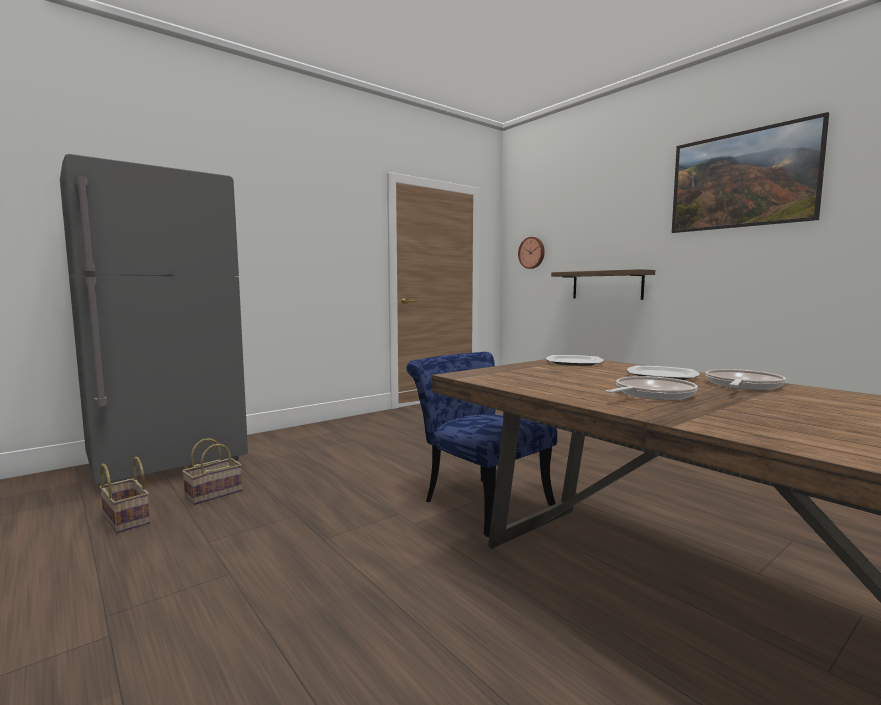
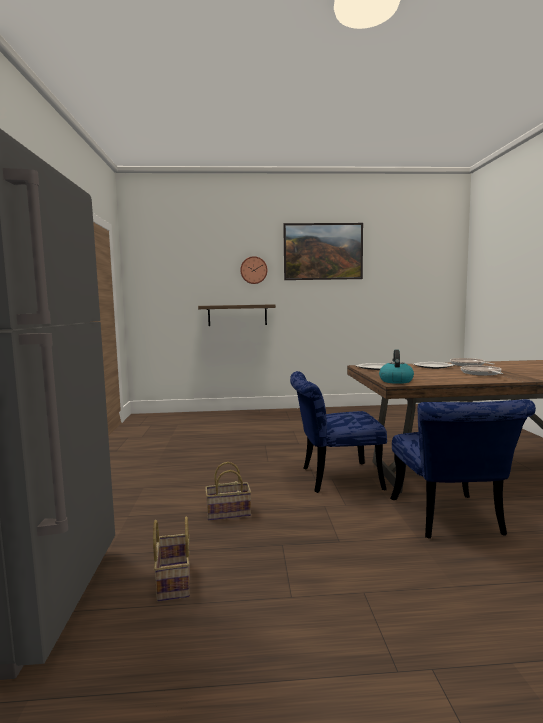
camera: 55 degrees left, 0 degrees up
(124, 519) = (168, 654): basket -> basket (227, 513)
(444, 601) = (450, 521): none -> blue chair
(479, 374) = (395, 381): none -> kettle
(532, 252) = (162, 288): wall clock -> wall clock (253, 270)

